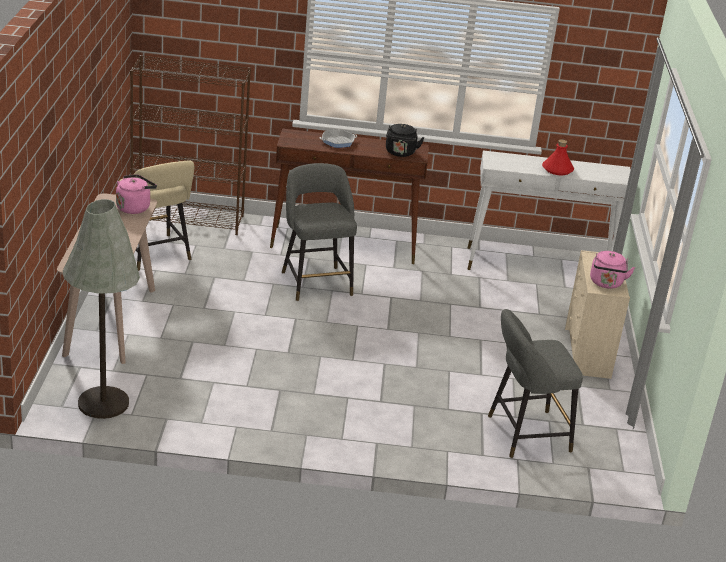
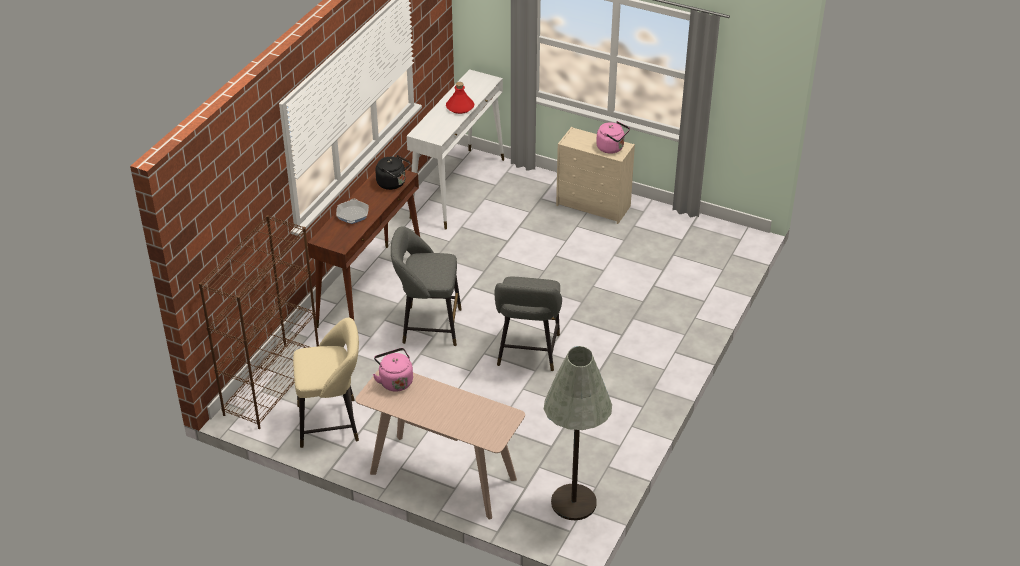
camera: 65 degrees left, 10 degrees up
(524, 434) = (685, 272): grey stool -> grey stool (528, 353)

